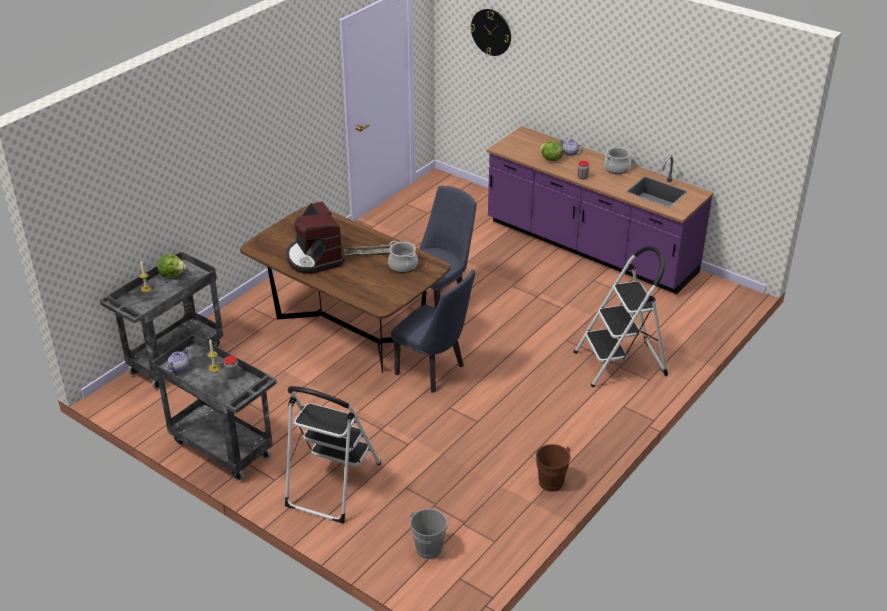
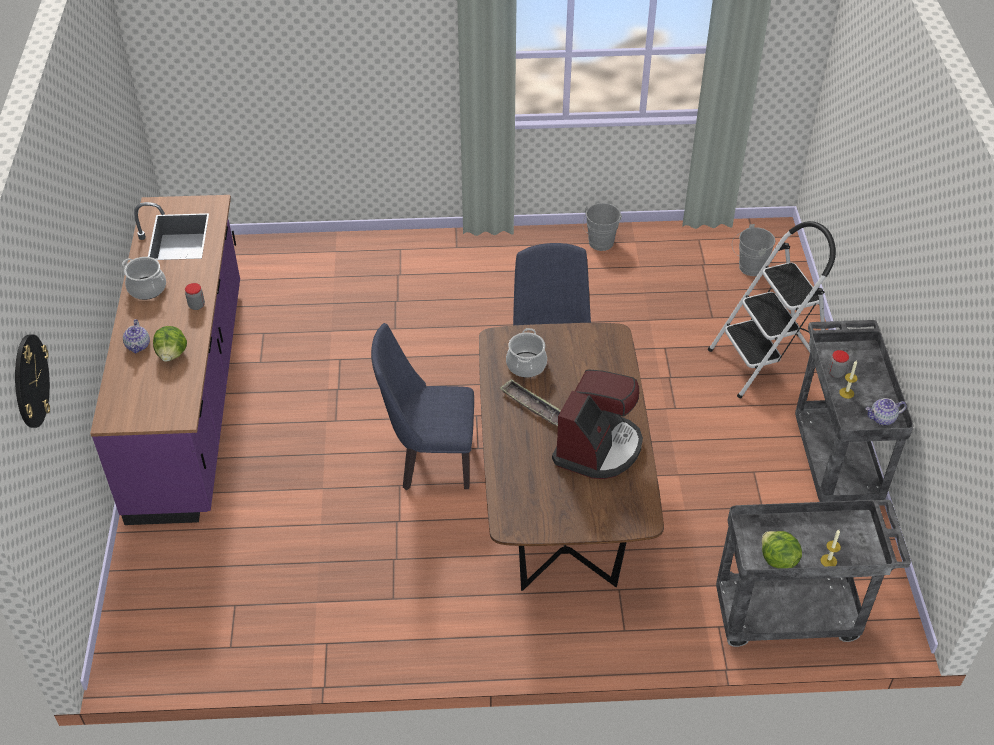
camera: 130 degrees left, 10 degrees up
(549, 480) = (600, 244): brown bucket -> grey bucket
(623, 364) = (393, 274): step ladder -> none

